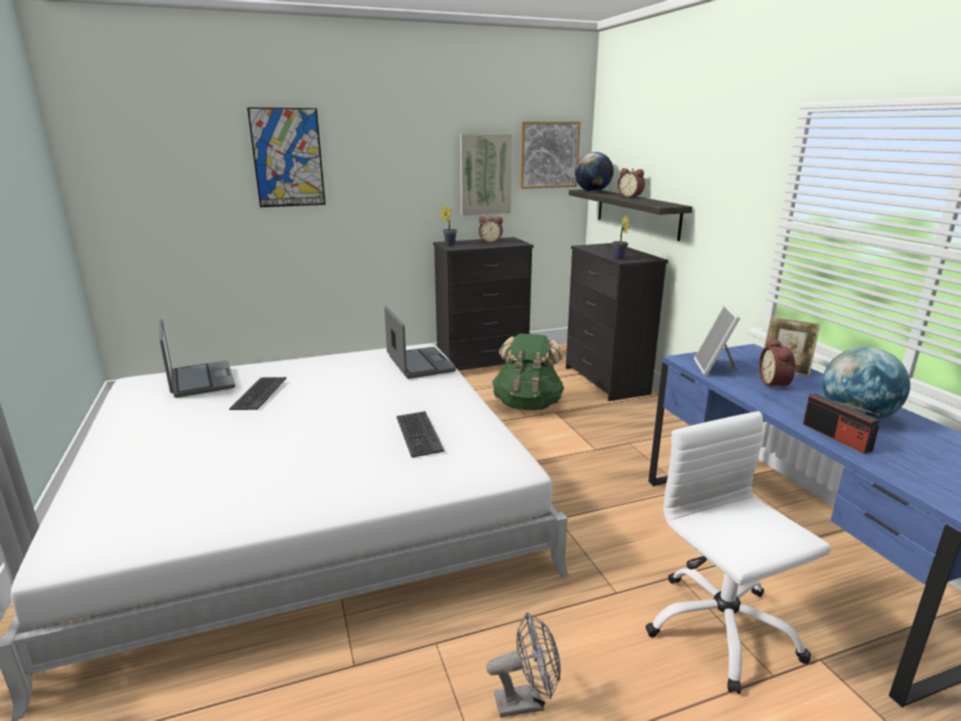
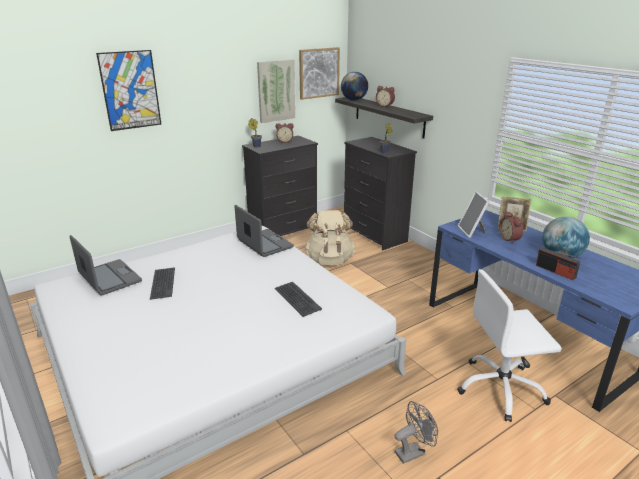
camera: 15 degrees left, 5 degrees up
(527, 404) = (330, 260): green backpack -> beige backpack
(721, 628) = (500, 389): white office chair -> white office chair turned 60 degrees counterclockwise

